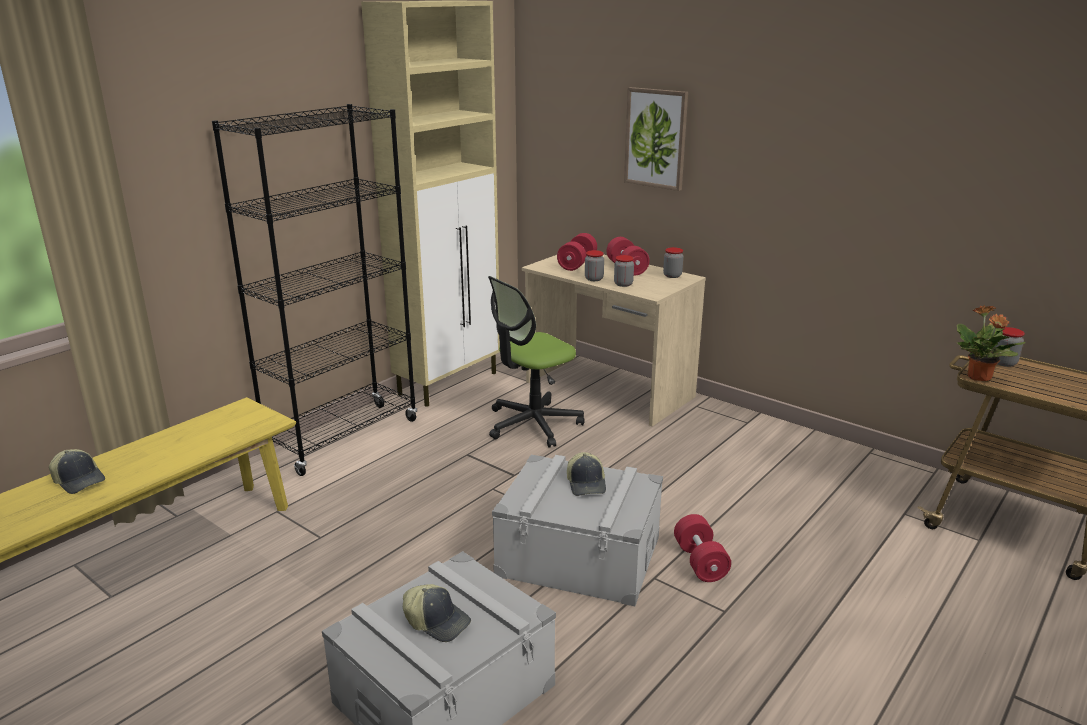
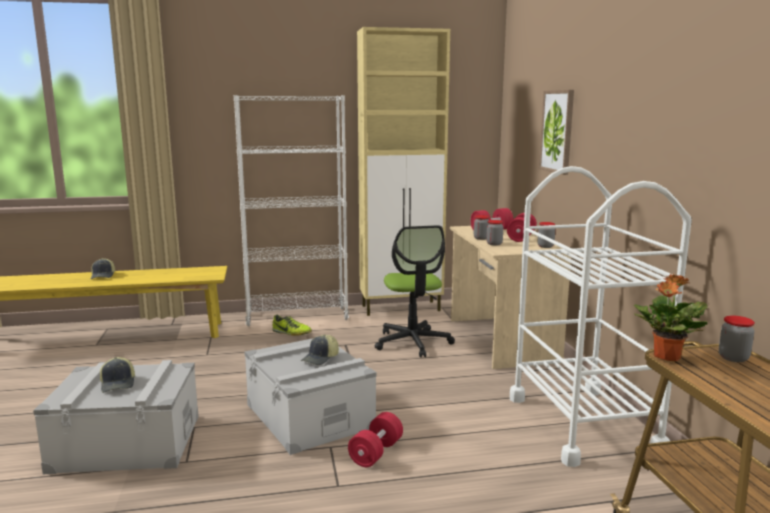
camera: 40 degrees right, 10 degrees down
(343, 438) = (297, 317): black bookcase -> white bookcase
(377, 464) = (291, 333): none -> shoe
(533, 424) = (413, 342): office chair -> office chair turned 105 degrees counterclockwise
(795, 453) = (582, 423): none -> white cart

